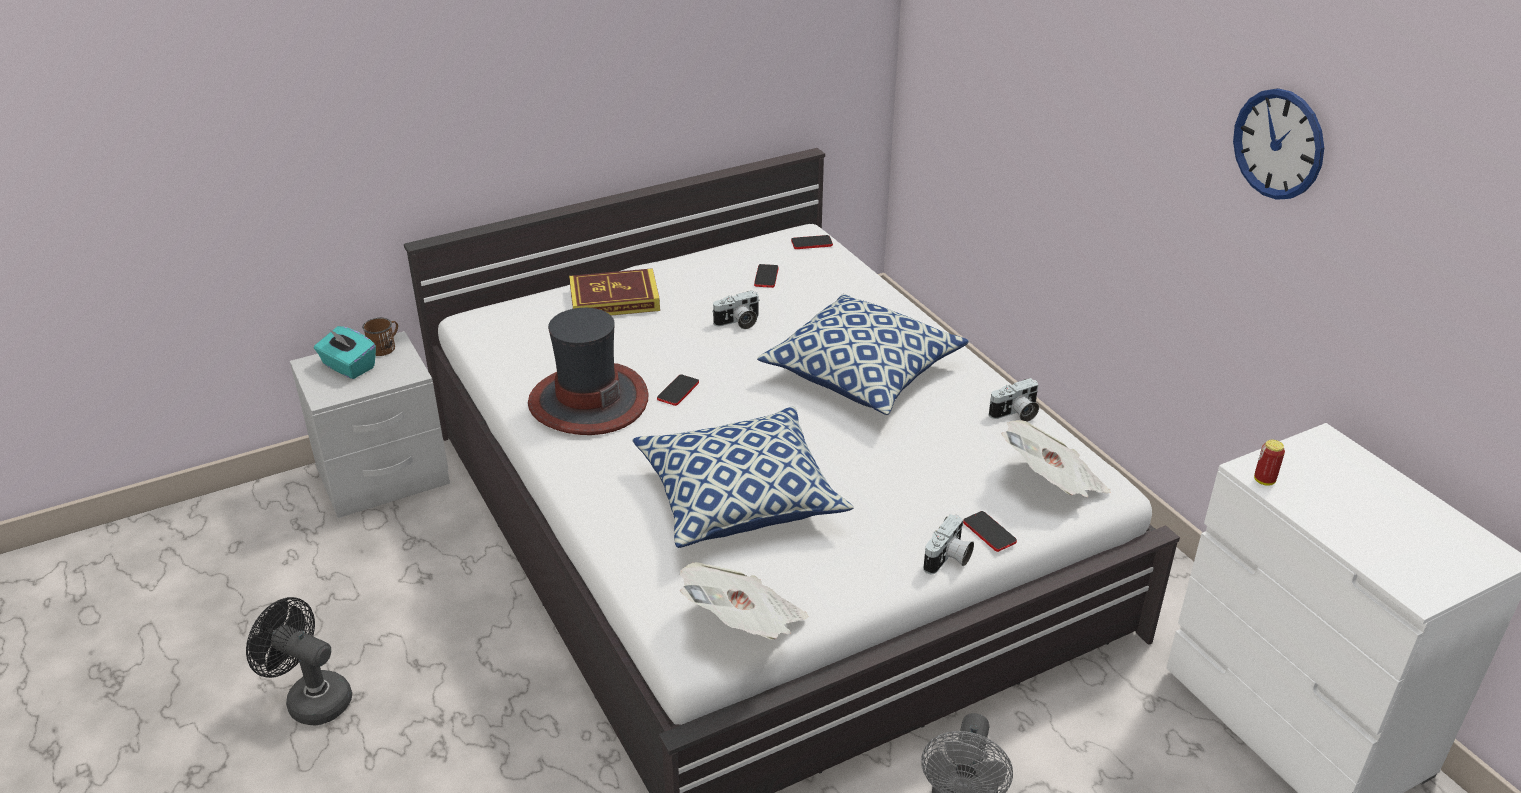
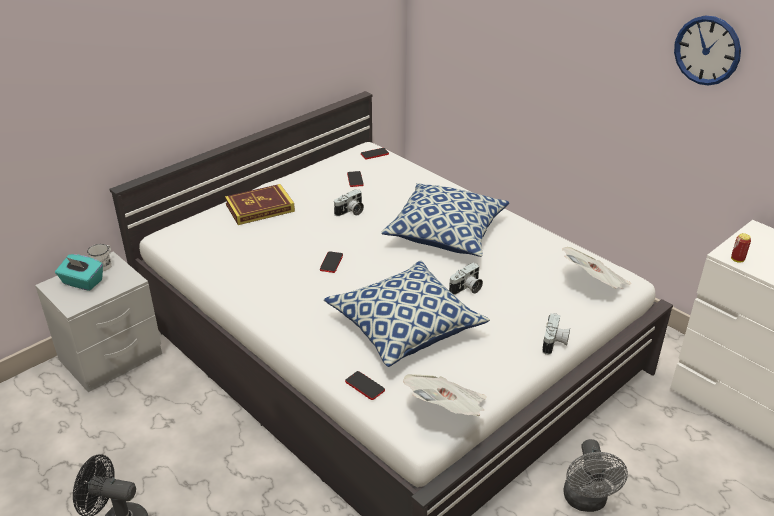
camera: 15 degrees left, 0 degrees up
(385, 347) = (104, 264): brown mug -> white mug
(588, 401) = (273, 279): hat -> none
(989, 532) = (571, 321): phone -> phone (365, 386)
(1015, 414) = (552, 244): camera -> camera (467, 289)

